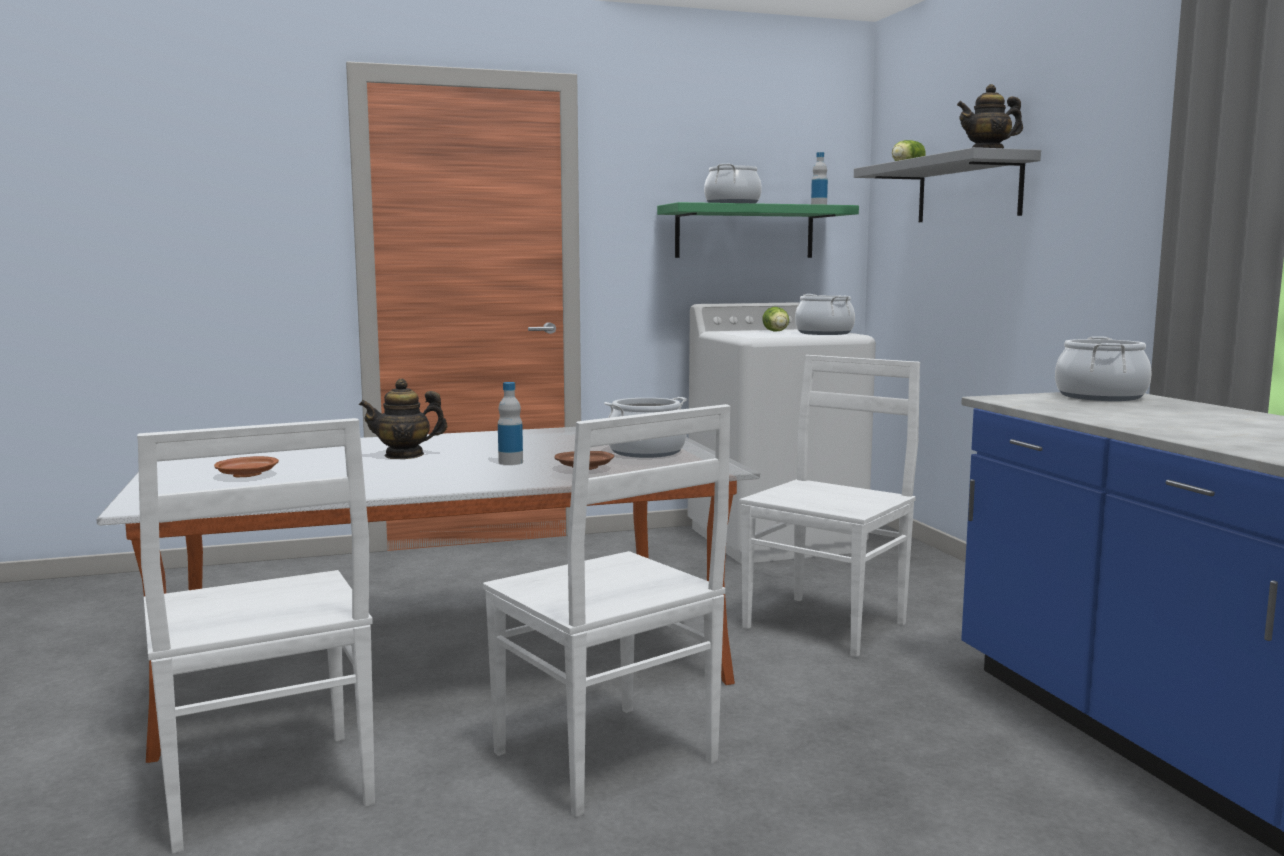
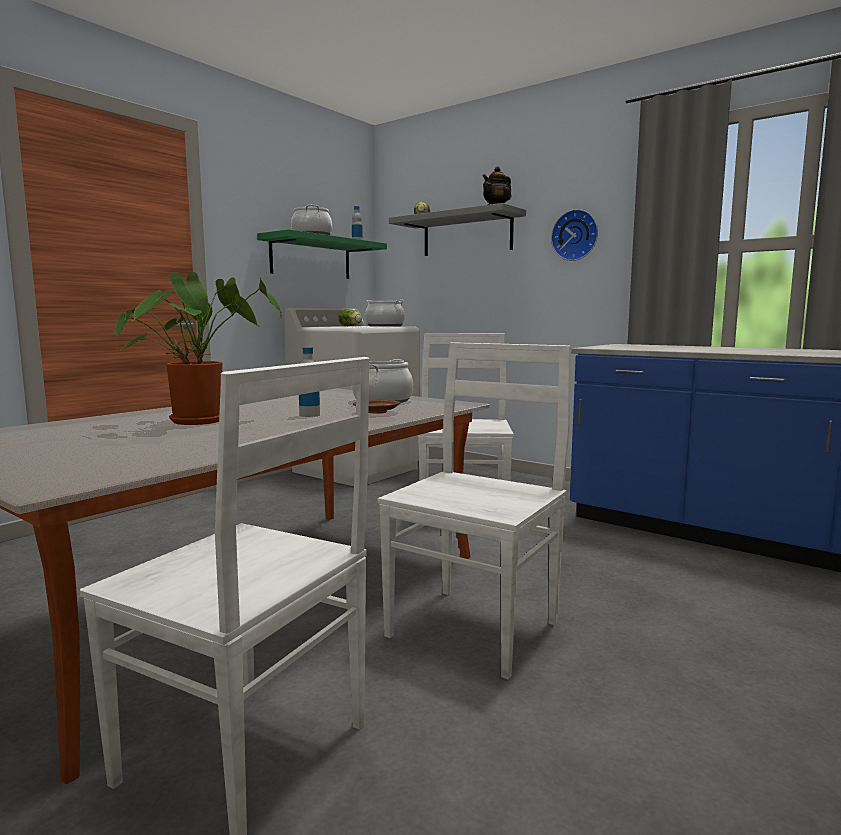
camera: 35 degrees left, 0 degrees up
(247, 475) = (88, 448): brown plate -> none
(404, 455) = (202, 420): teapot -> potted plant
(608, 760) = (475, 627): white chair -> white chair turned 75 degrees counterclockwise
(1101, 396) = (628, 345): cooking pot -> none
(1103, 194) = (575, 235): none -> wall clock

